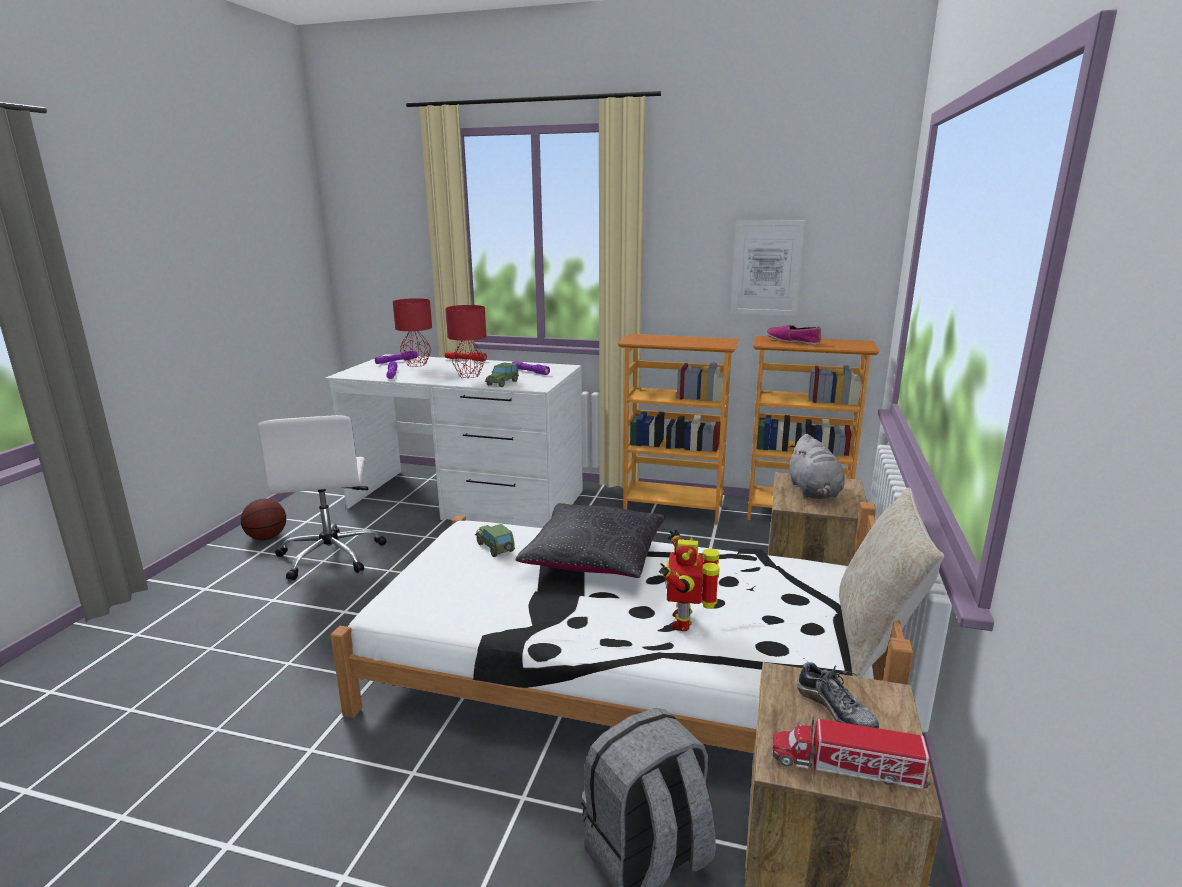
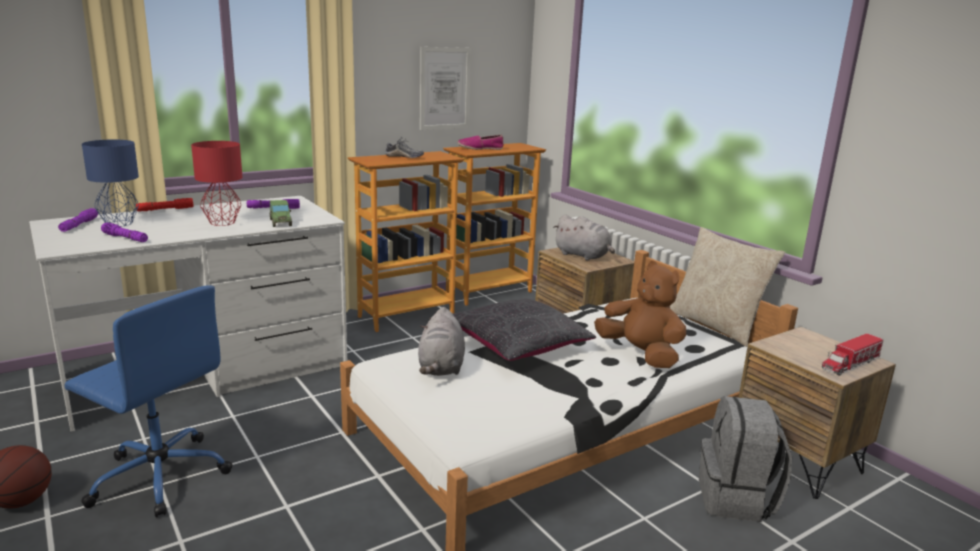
camera: 50 degrees left, 0 degrees up
(331, 555) = (159, 475): white office chair -> blue office chair
(416, 364) = (119, 224): red table lamp -> blue table lamp
(495, 548) = (441, 367): toy car -> grey plush toy
(684, 621) = (640, 354): toy robot -> brown plush toy
(835, 710) = (806, 347): shoe -> shoe (404, 157)

